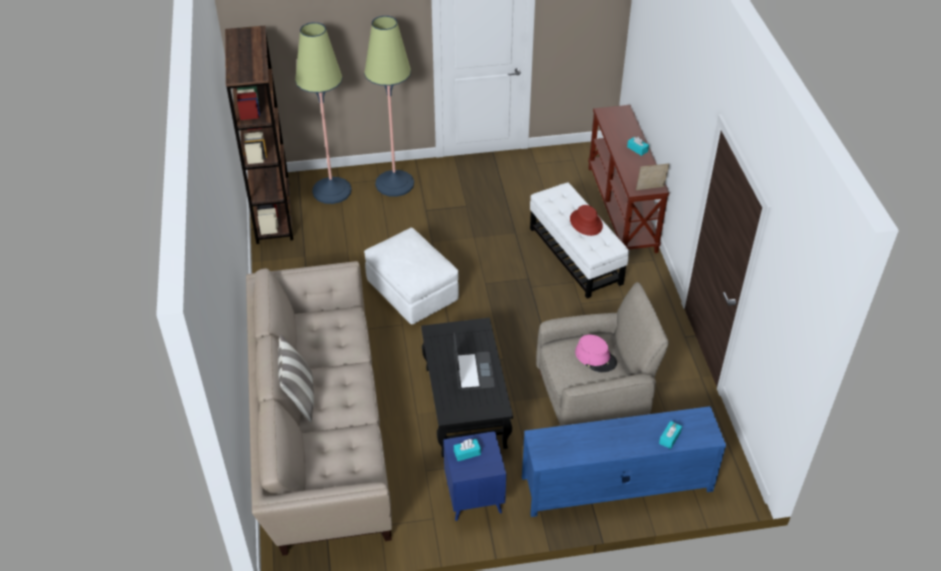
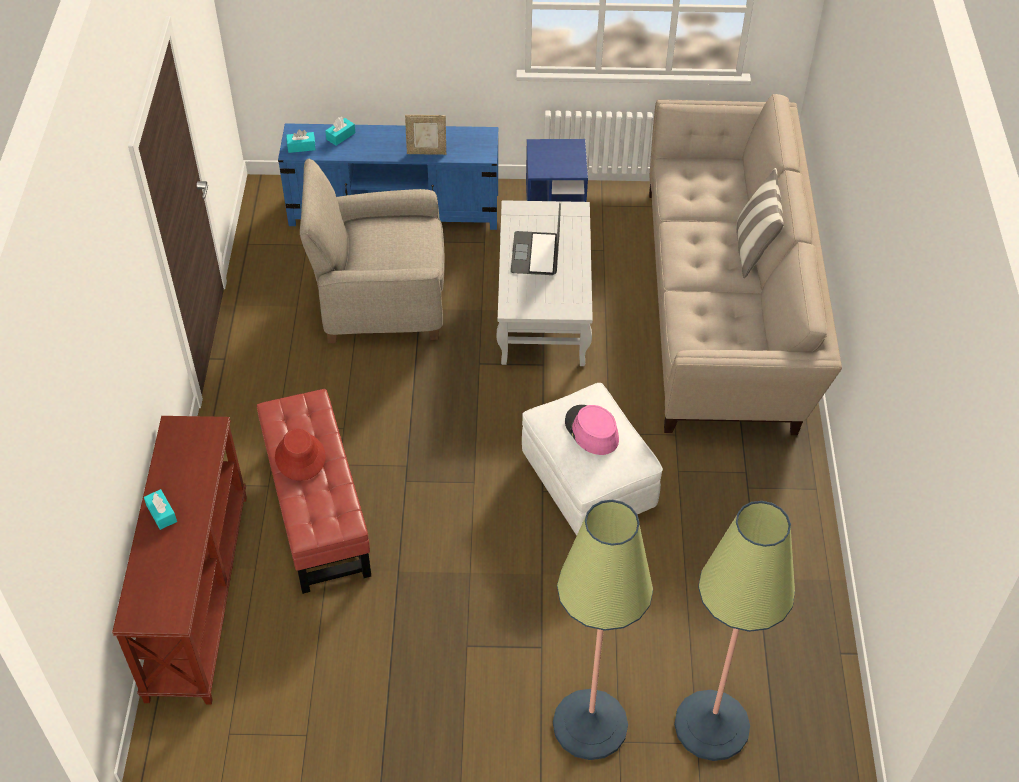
camera: 170 degrees left, 5 degrees up
(273, 212) = (820, 687): brown bookcase -> none
(465, 406) = (543, 312): black coffee table -> white coffee table
(467, 453) = (564, 161): turquoise tissue box -> turquoise tissue box (301, 147)
(576, 255) = (316, 511): white ottoman -> red ottoman
(596, 357) = (380, 242): pink hat -> pink hat (591, 431)
(650, 189) = (188, 425): picture frame -> picture frame (426, 152)

